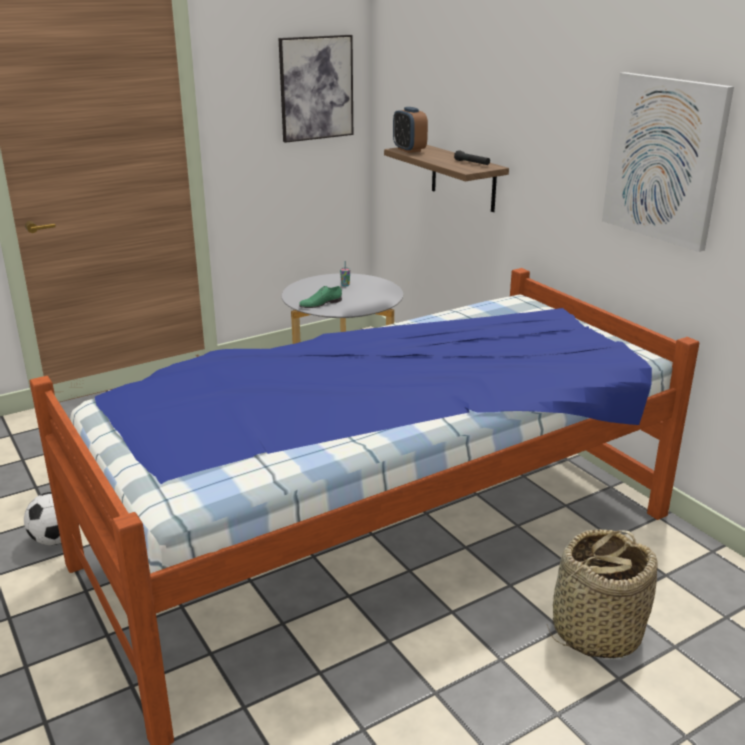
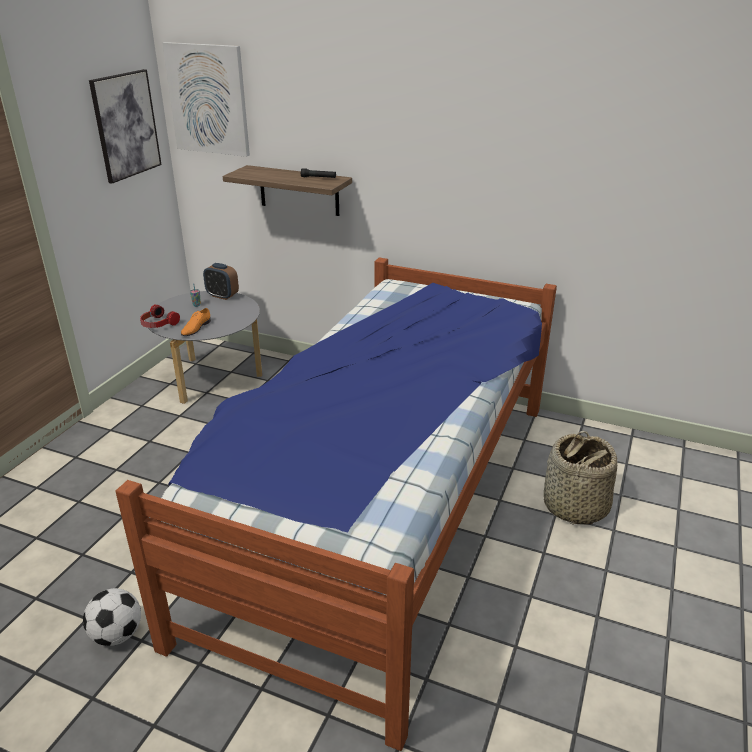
camera: 35 degrees left, 5 degrees up
(293, 292) = (158, 324): none -> headphones
(320, 303) = (195, 328): green shoe -> orange shoe
(409, 150) = (246, 173): alarm clock -> alarm clock (222, 296)
(664, 159) = (511, 157): picture -> picture (208, 99)

